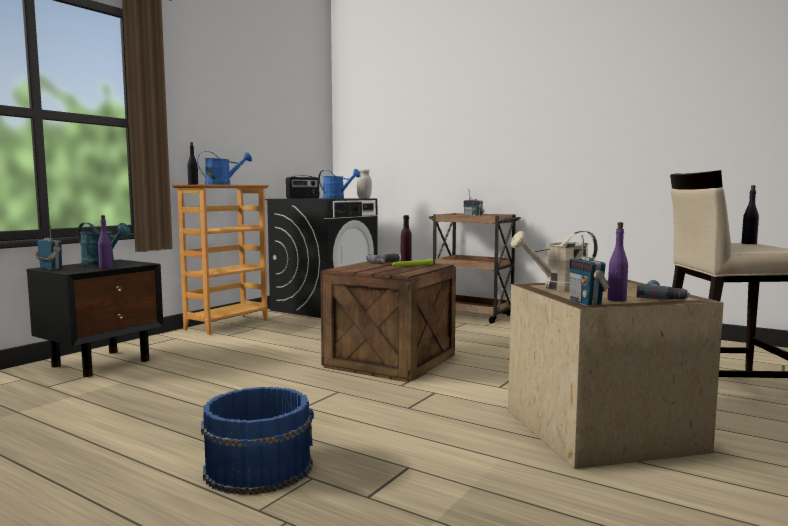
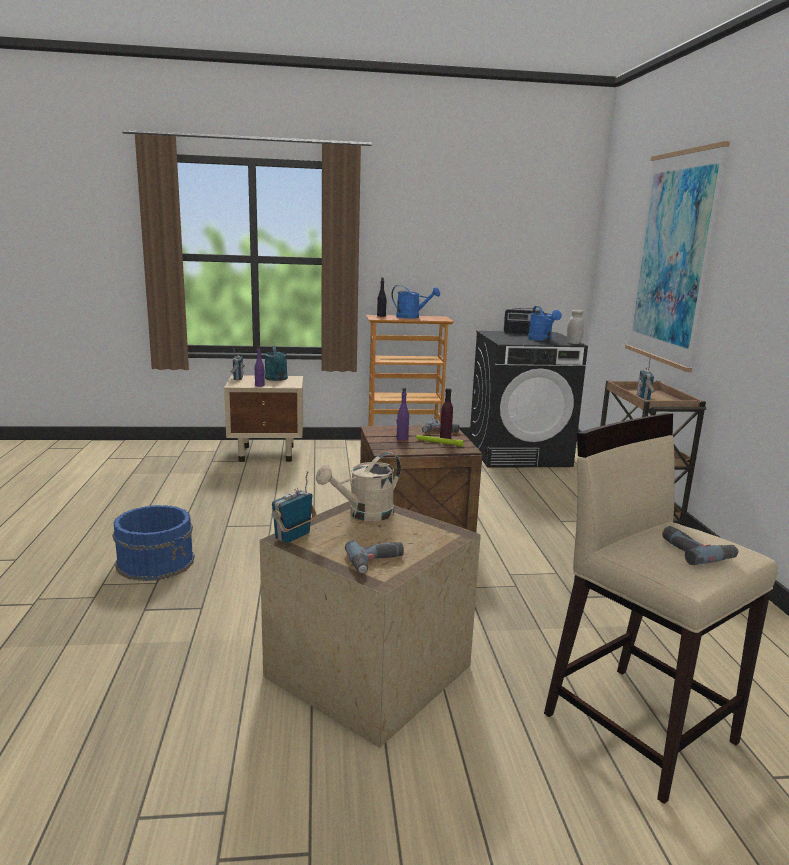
camera: 50 degrees right, 10 degrees up
(102, 363) = (268, 453): black nightstand -> beige nightstand
(444, 122) = (672, 259): none -> picture
(558, 288) = (364, 514): beige watering can -> beige watering can turned 75 degrees counterclockwise
(617, 300) = (325, 546): purple bottle -> purple bottle (402, 438)
(749, 243) = (696, 551): black bottle -> power drill

